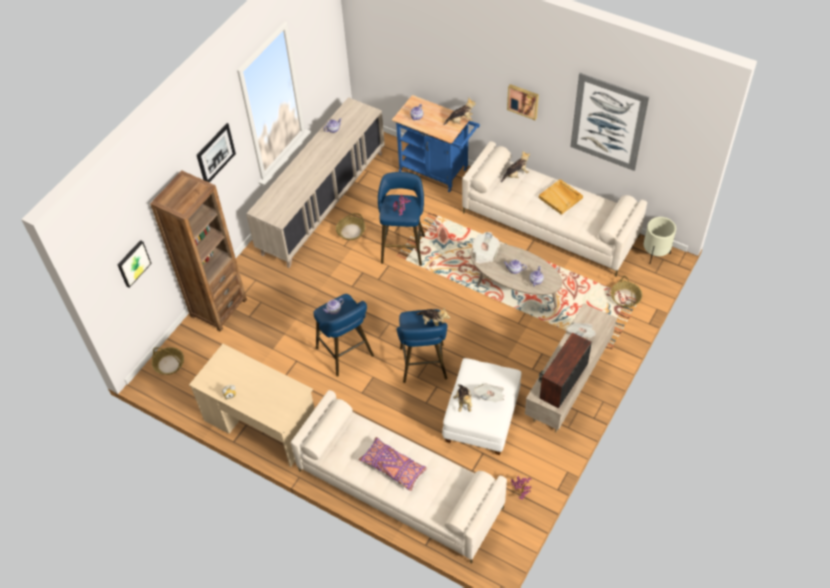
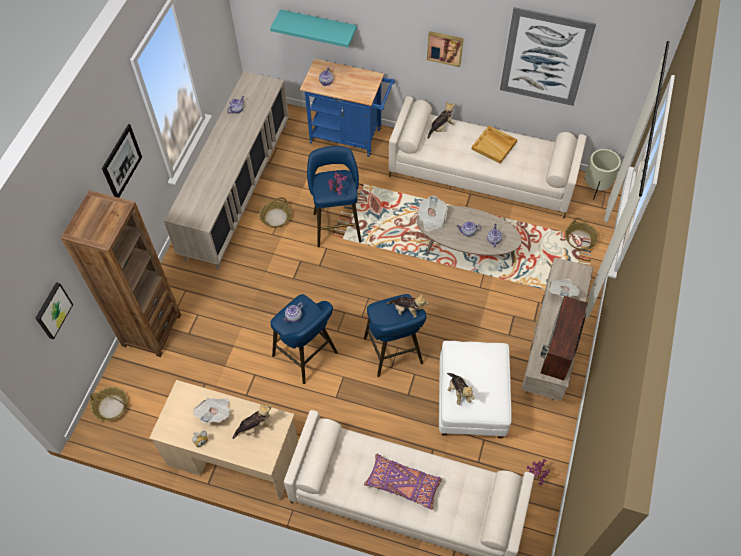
camera: 15 degrees left, 5 degrees up
(417, 66) = (318, 26): none -> turquoise shelf
(460, 121) = (374, 79): plush toy -> plush toy (255, 427)
(490, 396) = (486, 380): newspaper -> newspaper (215, 413)

